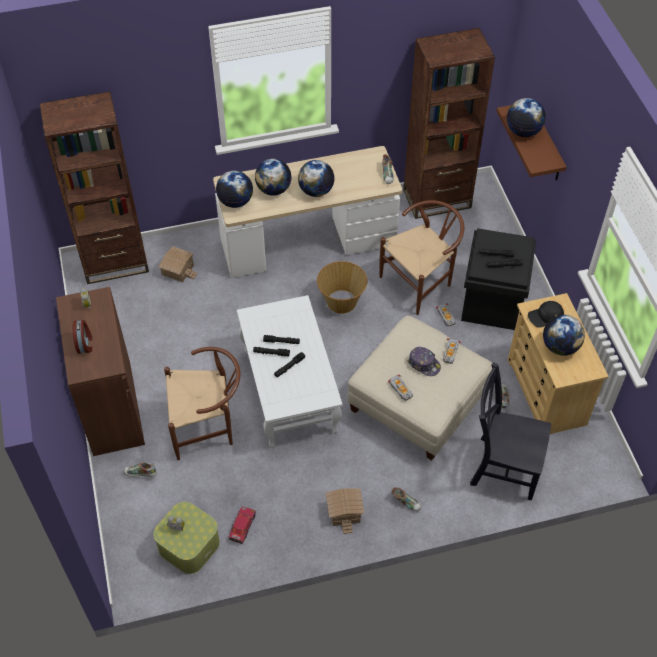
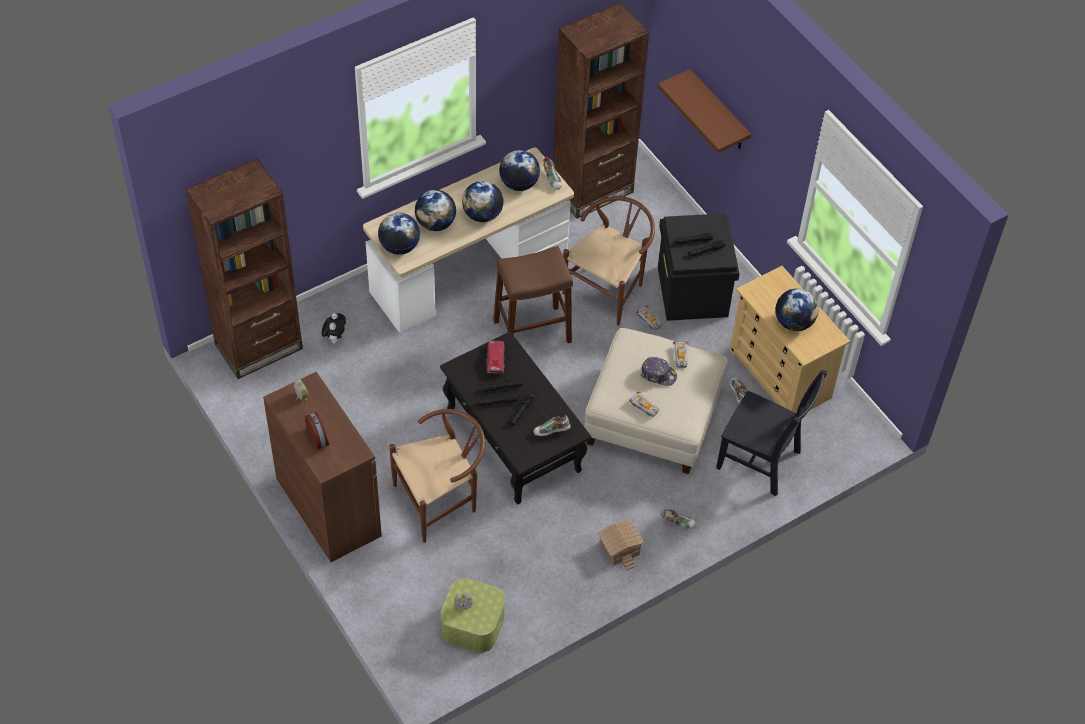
camera: 20 degrees left, 0 degrees up
(140, 474) = (390, 567): shoe -> shoe (551, 432)
(178, 269) = (335, 338): toy house -> plush toy
(242, 527) = (520, 591): toy car -> toy car (495, 360)
(290, 391) = (514, 440): white coffee table -> black coffee table
(341, 302) = (532, 331): basket -> brown stool
(502, 467) = (761, 462): black chair -> black chair turned 150 degrees counterclockwise
(523, 131) = (694, 104): globe -> globe (519, 184)
(545, 316) = (769, 295): black cap -> none

